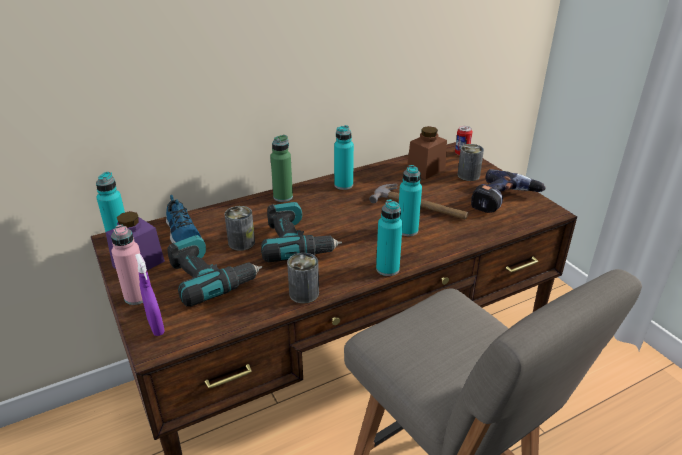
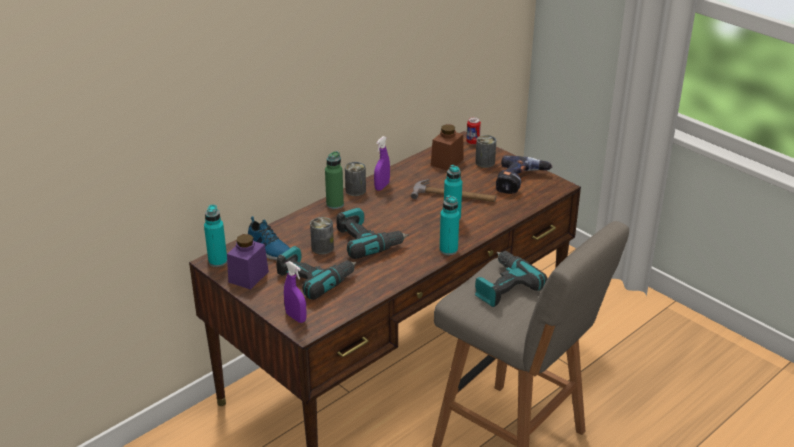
camera: 15 degrees left, 0 degrees up
(137, 297) = (266, 300): pink bottle -> none
(304, 293) = (393, 277): can -> can (355, 190)
(343, 185) = (382, 186): turquoise bottle -> purple spray bottle
(442, 330) = (503, 286): none -> power drill

